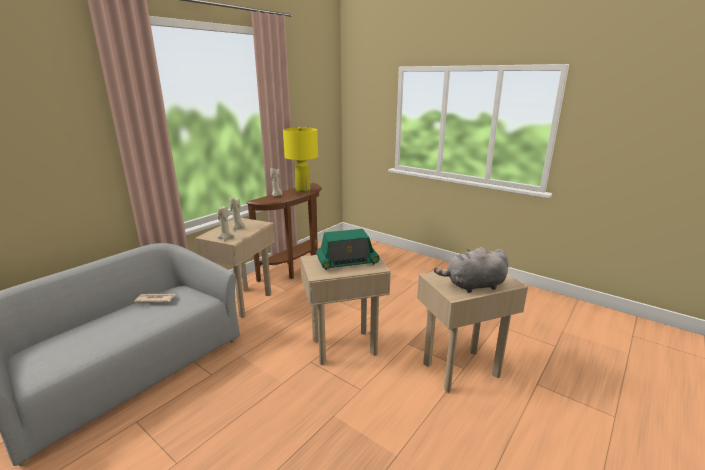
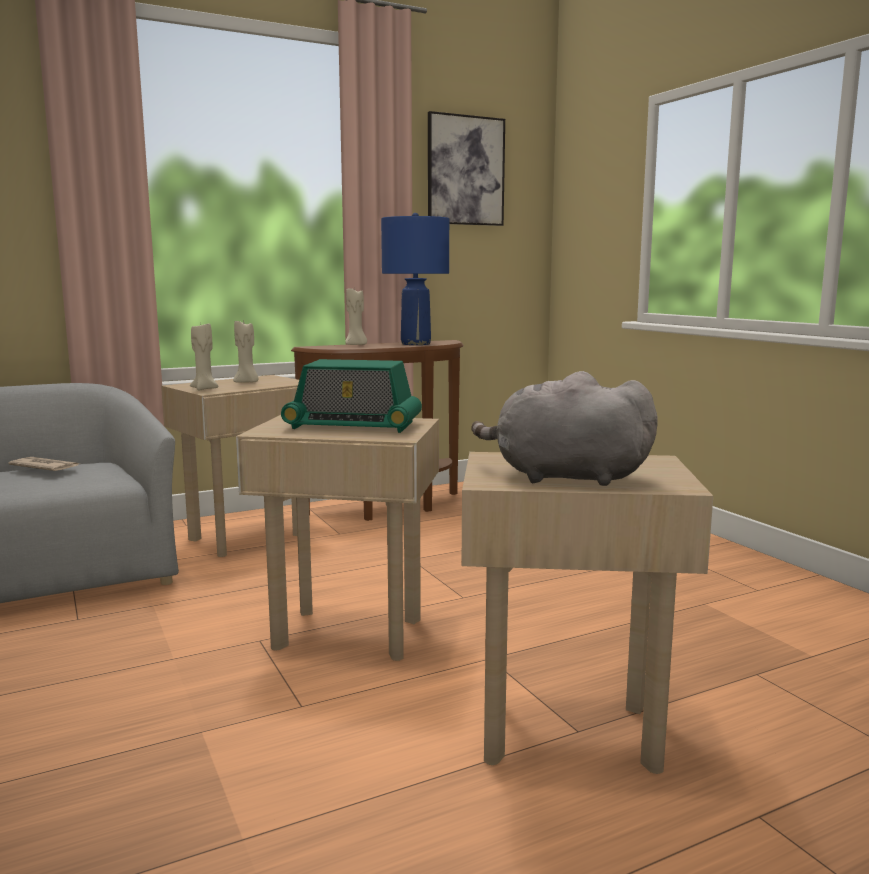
camera: 25 degrees right, 10 degrees down
(302, 190) = (415, 344): yellow table lamp -> blue table lamp
(307, 95) = (465, 171): none -> picture

